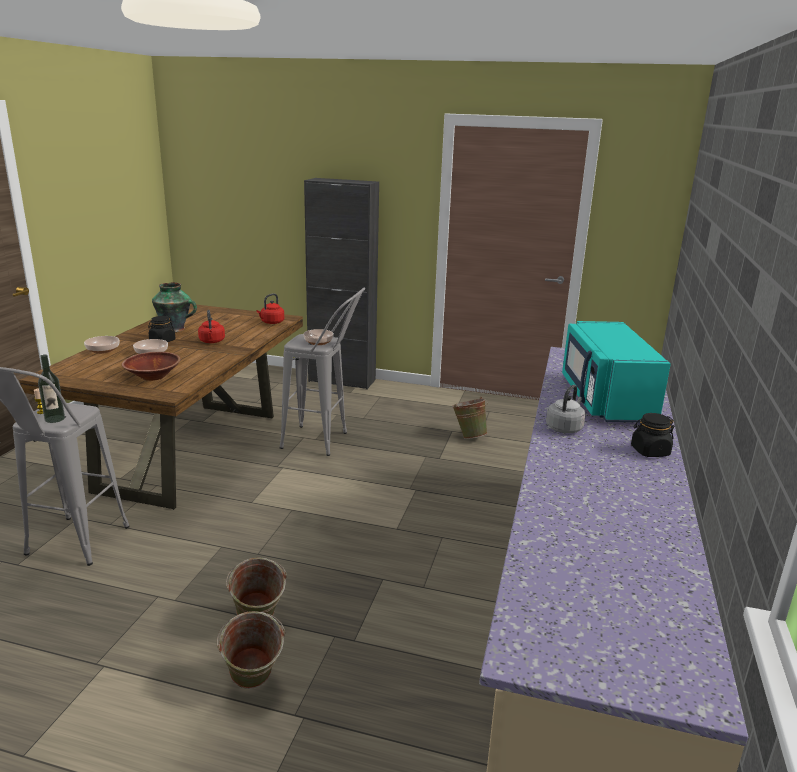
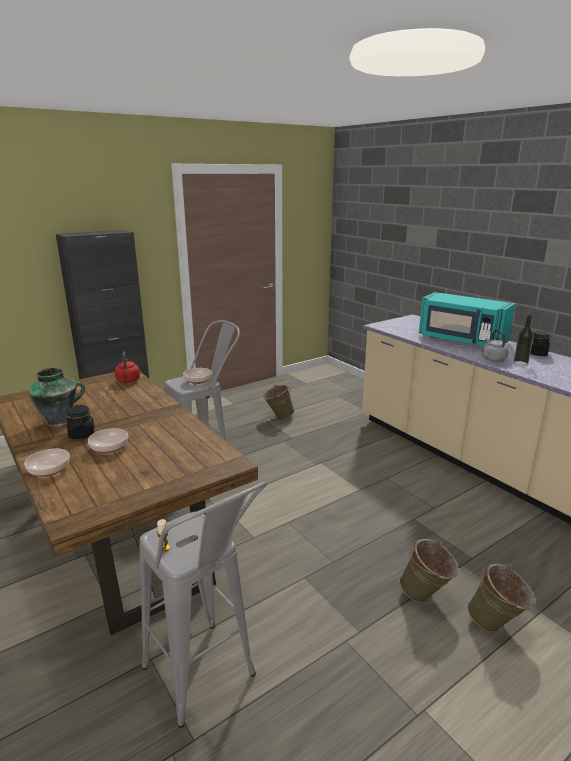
camera: 50 degrees left, 0 degrees up
(55, 419) = (194, 543): bottle -> bottle (520, 363)
(153, 376) = (176, 461): brown bowl -> none
(212, 342) = (129, 414): red kettle -> none

